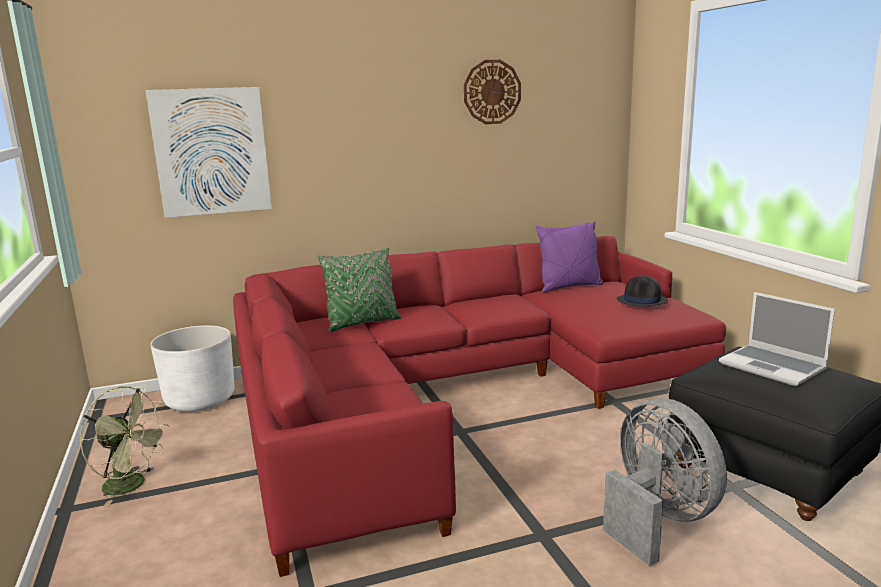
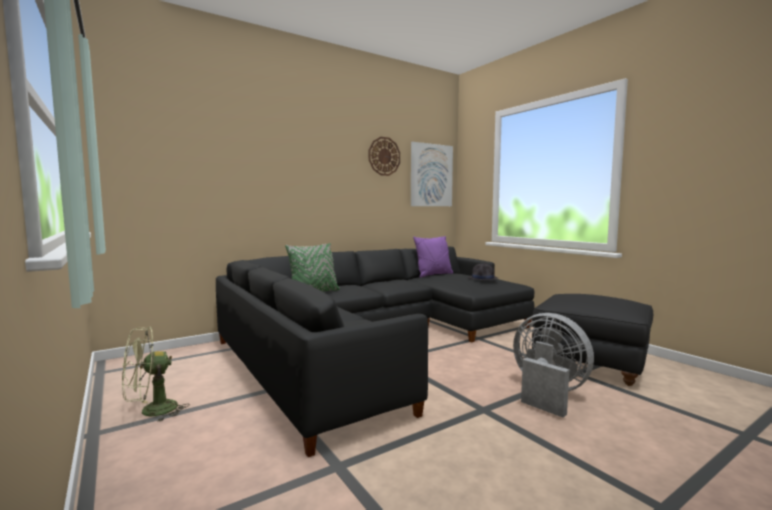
camera: 15 degrees left, 10 degrees down
(132, 486) = (151, 412): green fan -> green fan turned 135 degrees clockwise
(200, 400) = (187, 355): white planter -> none
(211, 152) = (206, 175): picture -> picture (431, 175)
(457, 394) = (377, 340): red sofa -> black sofa
(773, 367) = (589, 297): laptop -> none

